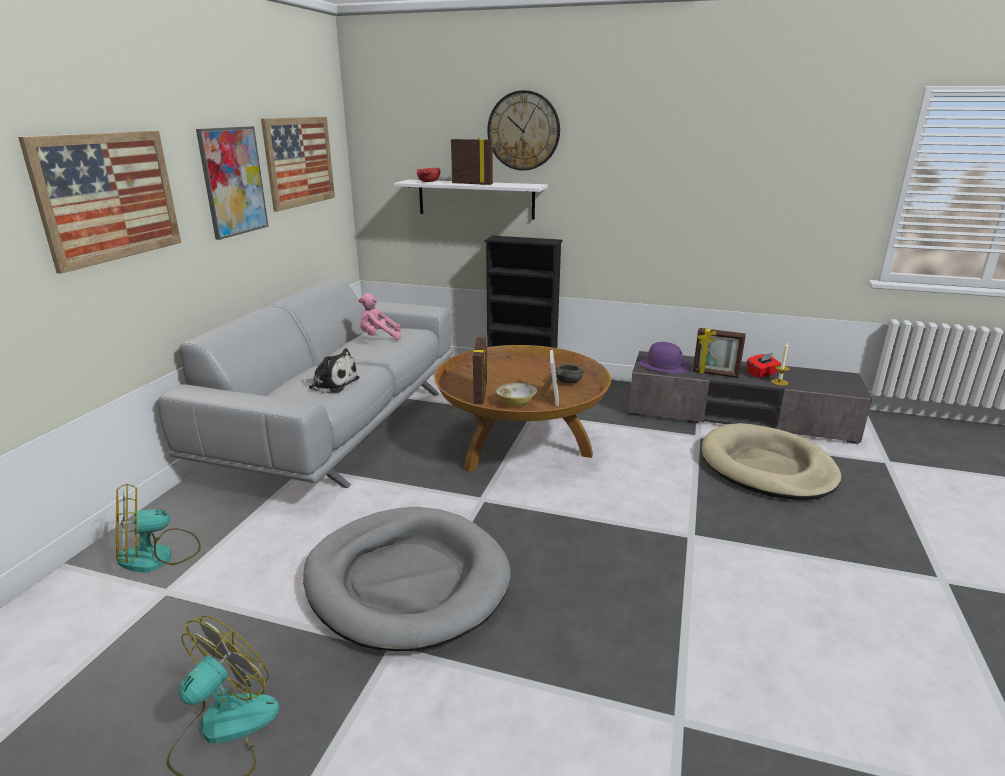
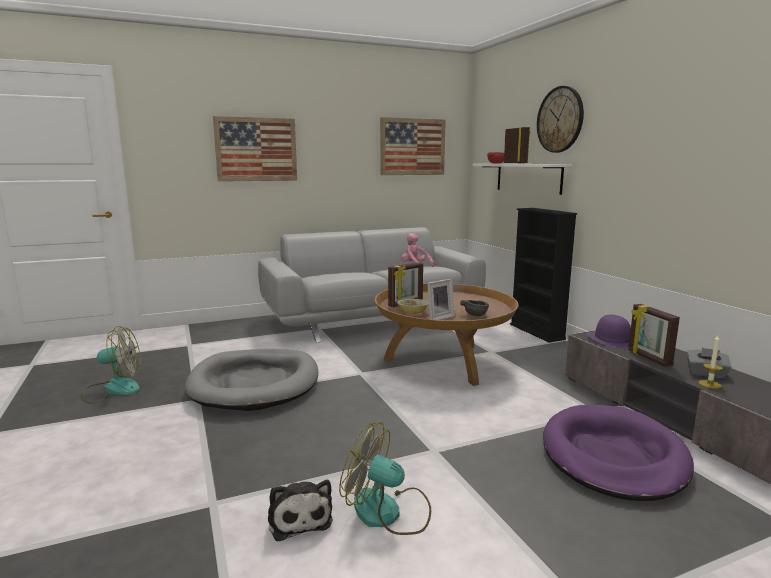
camera: 50 degrees right, 10 degrees down
(159, 555) = (211, 334): fan -> fan (388, 512)
(233, 181) = (348, 152): picture -> none
(332, 383) = (338, 276): plush toy -> plush toy (299, 518)
(762, 374) = (706, 374): red tissue box -> grey tissue box
(766, 467) = (613, 456): beige dog bed -> purple dog bed

